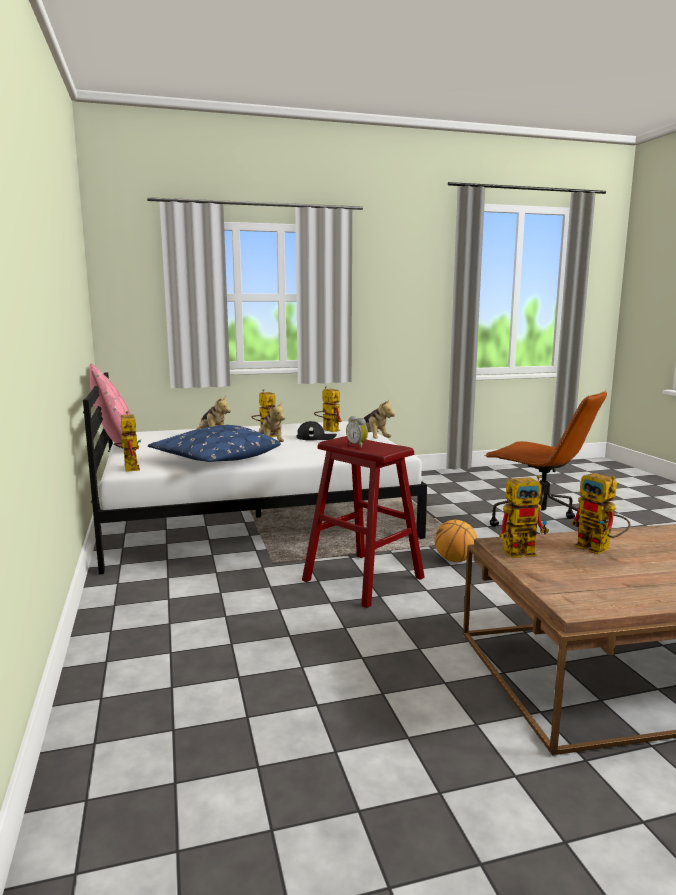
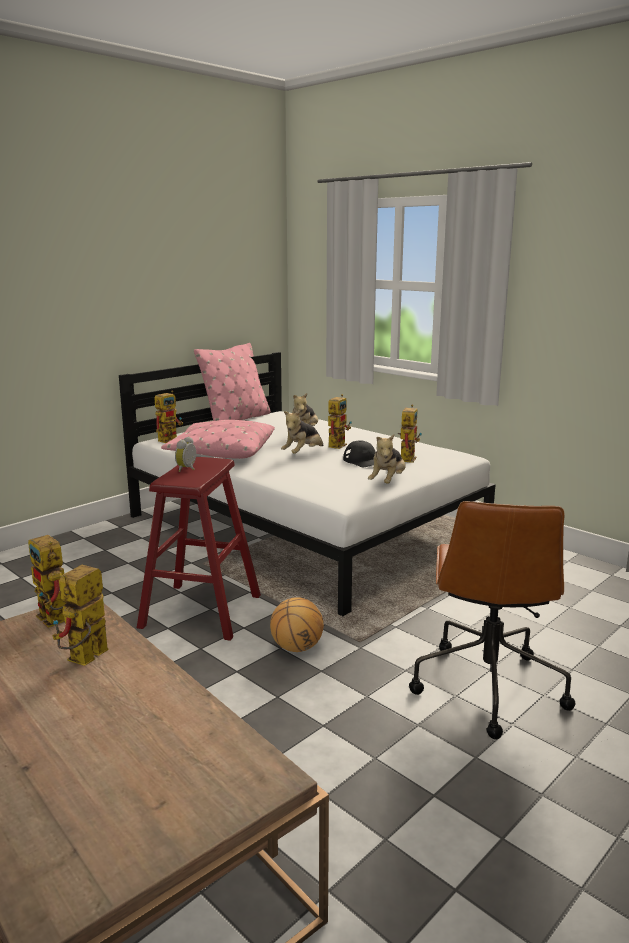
camera: 60 degrees right, 5 degrees up
(214, 460) = (221, 452): blue pillow -> pink pillow

